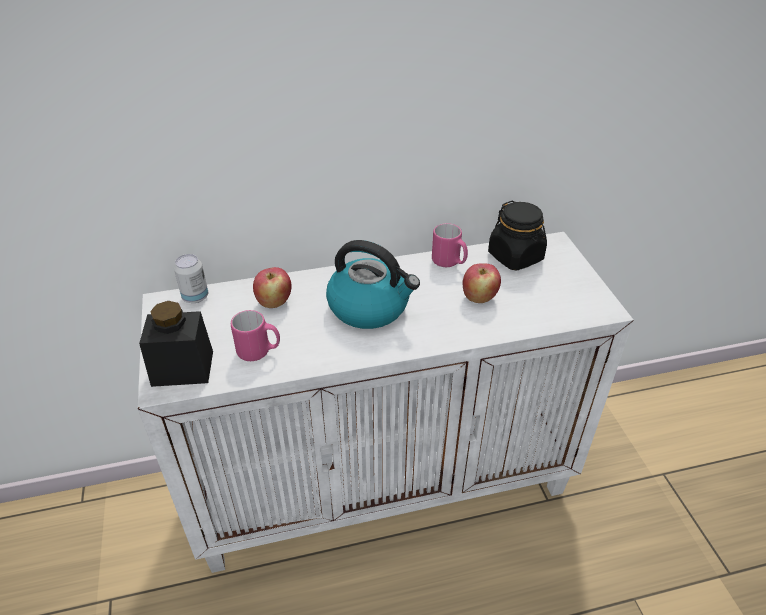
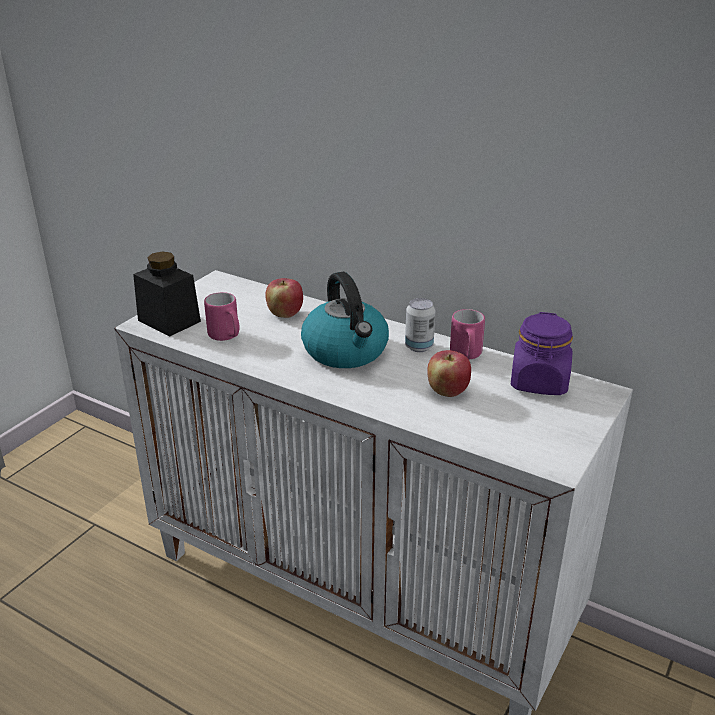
camera: 45 degrees right, 10 degrees down
(195, 297) = (241, 286): can -> can (419, 347)
(515, 257) = (539, 382): black jar -> purple jar

